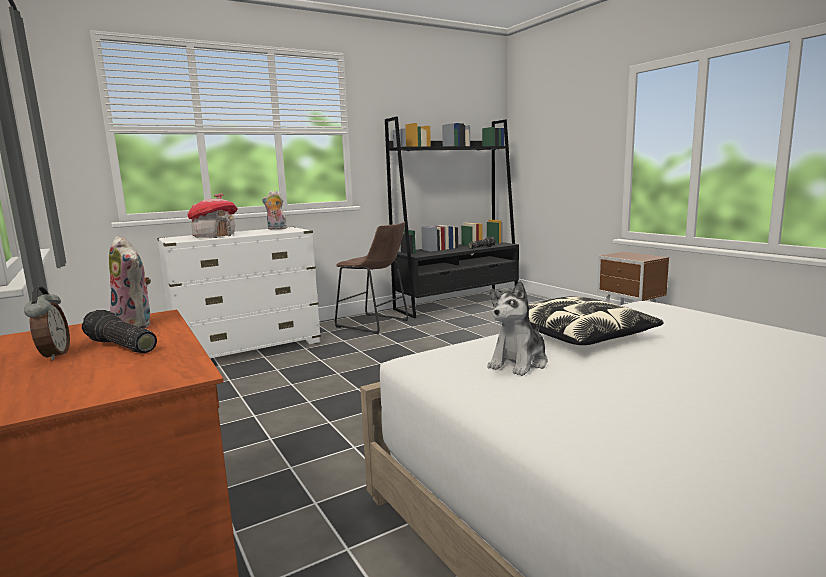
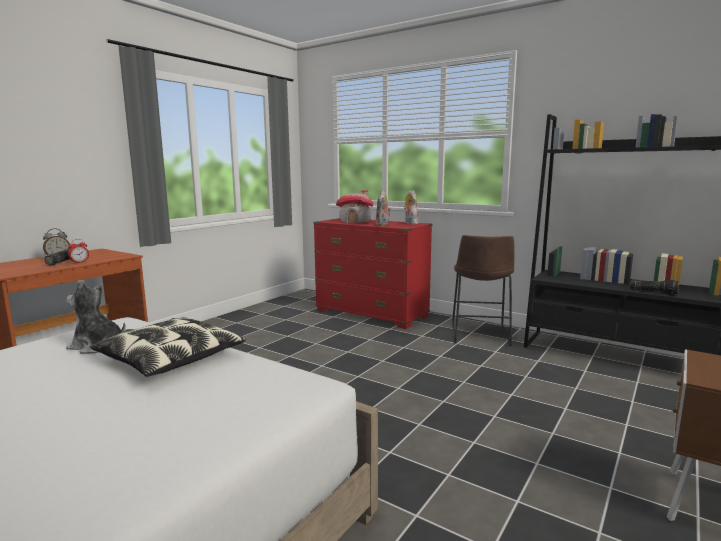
camera: 65 degrees right, 0 degrees up
(136, 325) = (107, 256): plush toy -> plush toy (383, 224)
(162, 336) = (79, 262): none -> alarm clock
(248, 348) = (371, 314): white dresser -> red dresser

